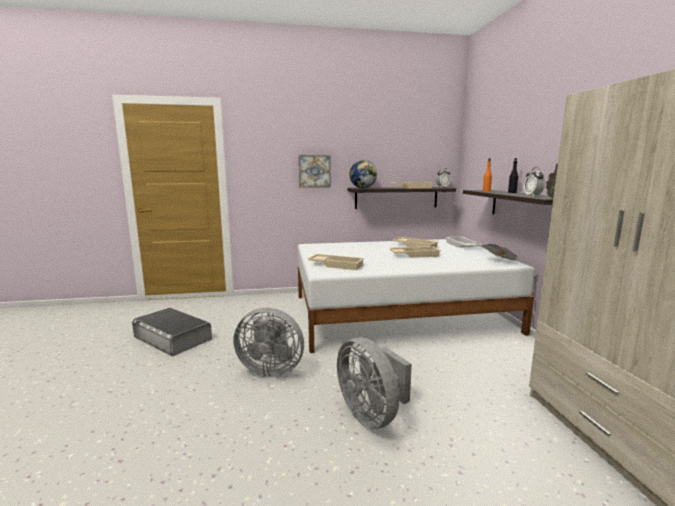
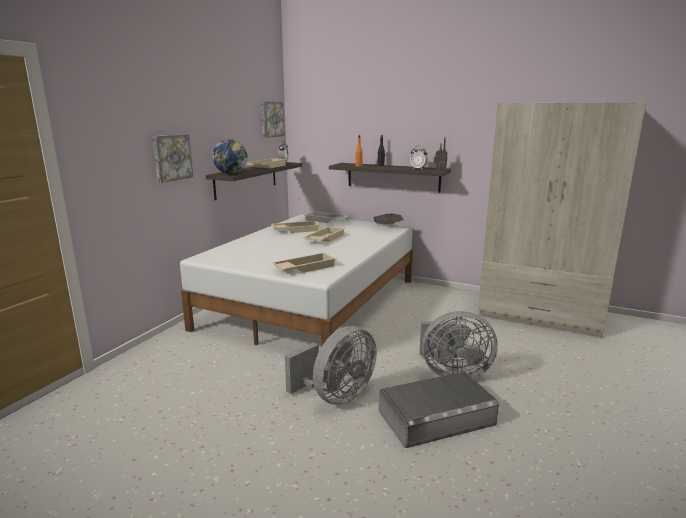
camera: 55 degrees left, 5 degrees up
(173, 338) = (161, 446): grey storage box -> grey storage box (436, 417)
(438, 148) = (271, 119): none -> picture

